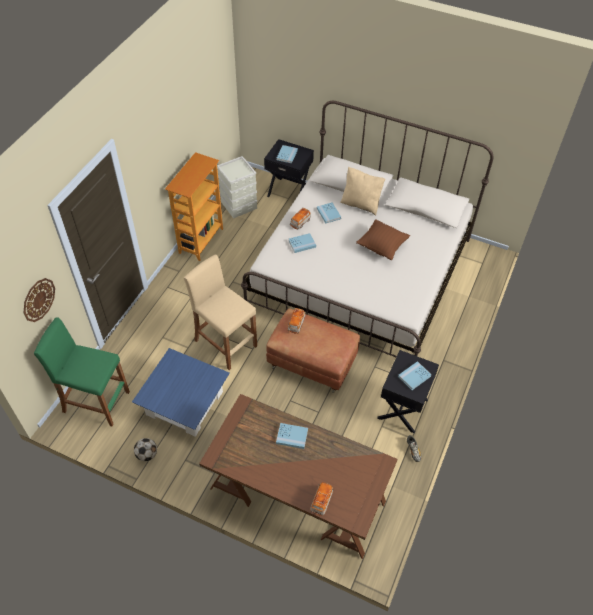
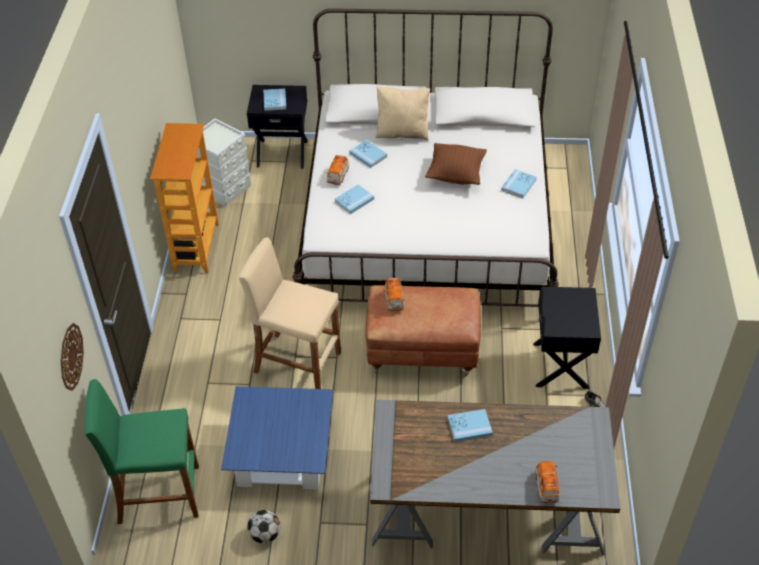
camera: 20 degrees left, 5 degrees down
(297, 496) = (486, 512): brown desk -> grey desk
(414, 376) = (574, 311): blue book -> blue book (518, 185)

